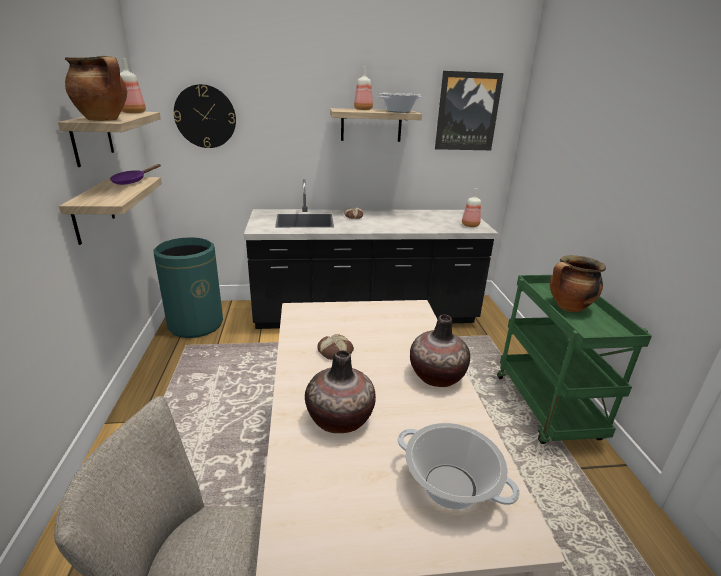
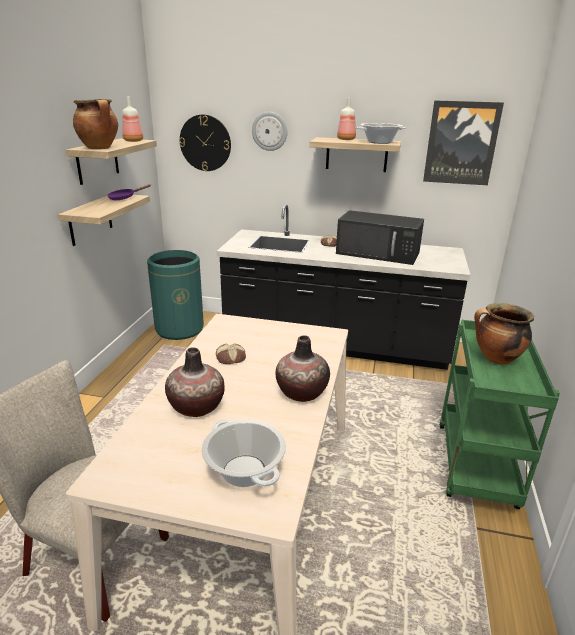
camera: 20 degrees right, 0 degrees up
(279, 102) = (269, 131): none -> wall clock
(406, 221) = (379, 253): none -> black microwave
(470, 225) = (445, 264): bottle -> none

